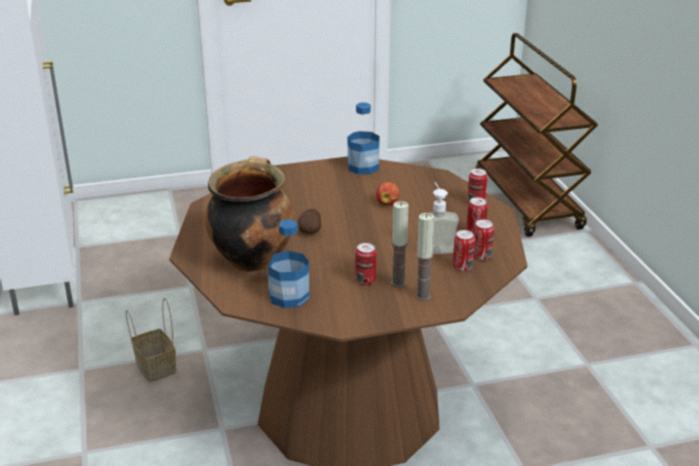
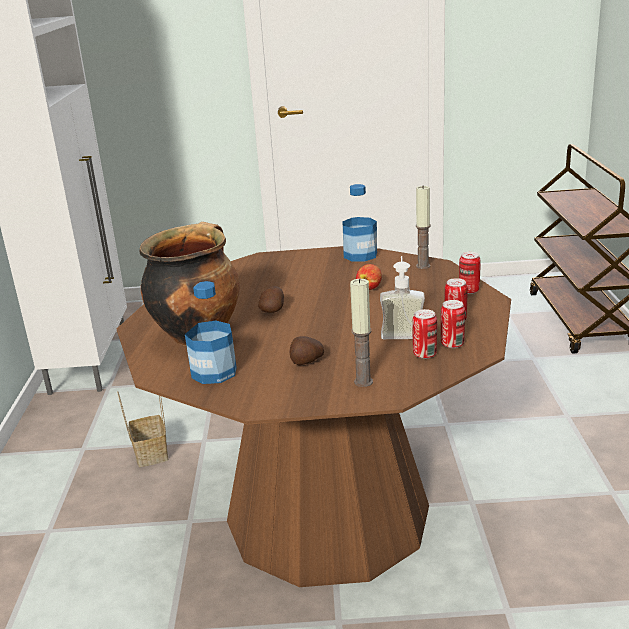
camera: 15 degrees right, 5 degrees down
(365, 281) = (306, 362): can -> potato
(398, 283) = (342, 366): candle -> candle (423, 266)

